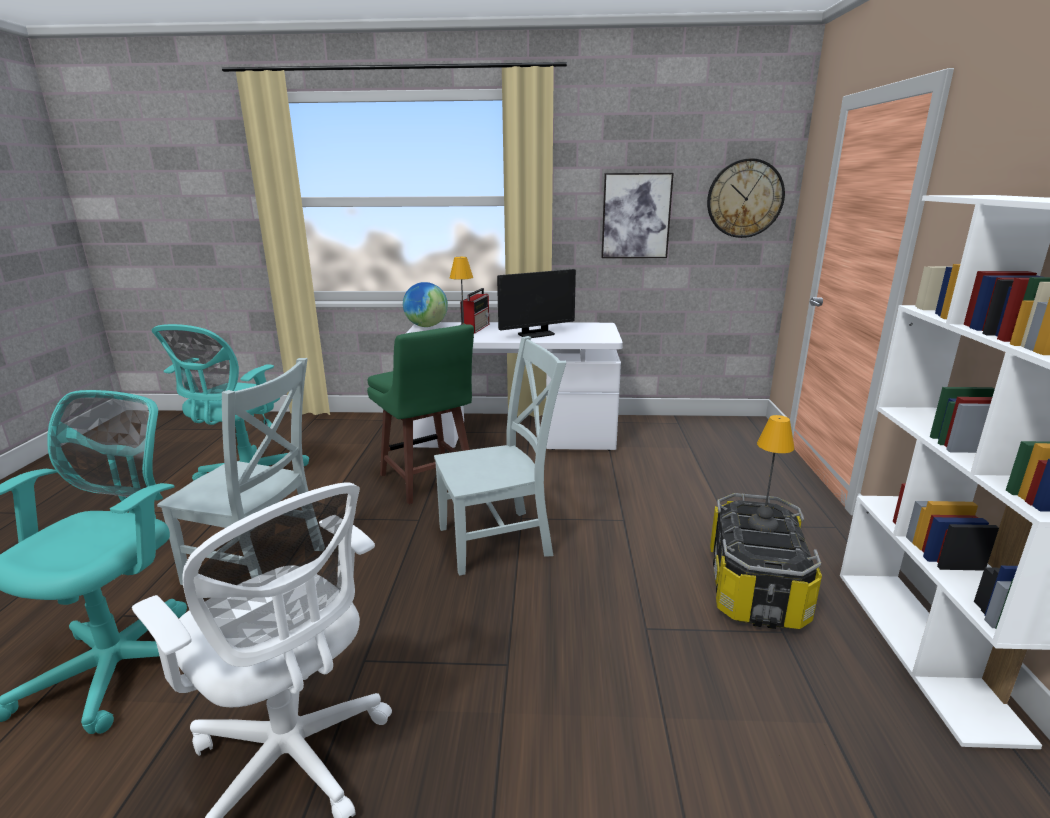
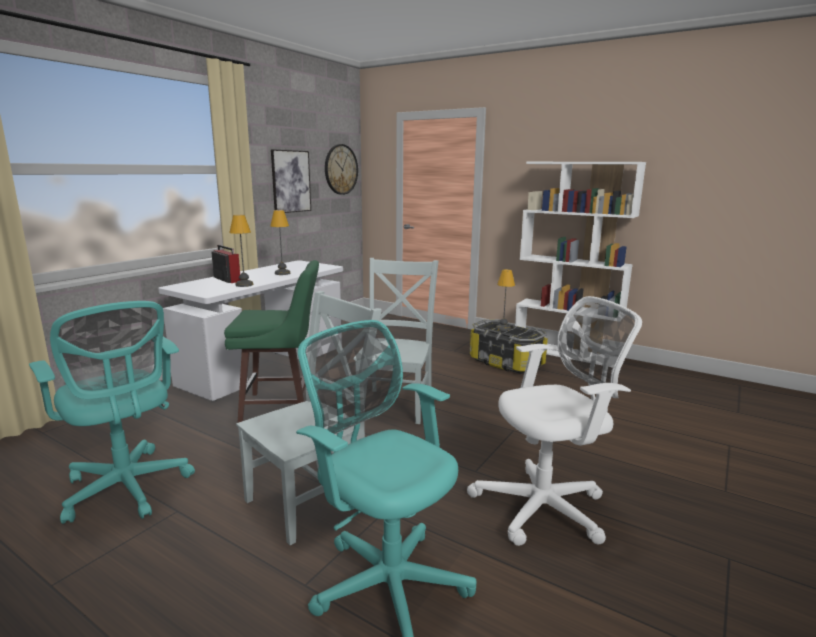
camera: 60 degrees left, 5 degrees down
(426, 326) = (182, 287): globe -> none
(536, 334) = (282, 273): monitor -> table lamp

